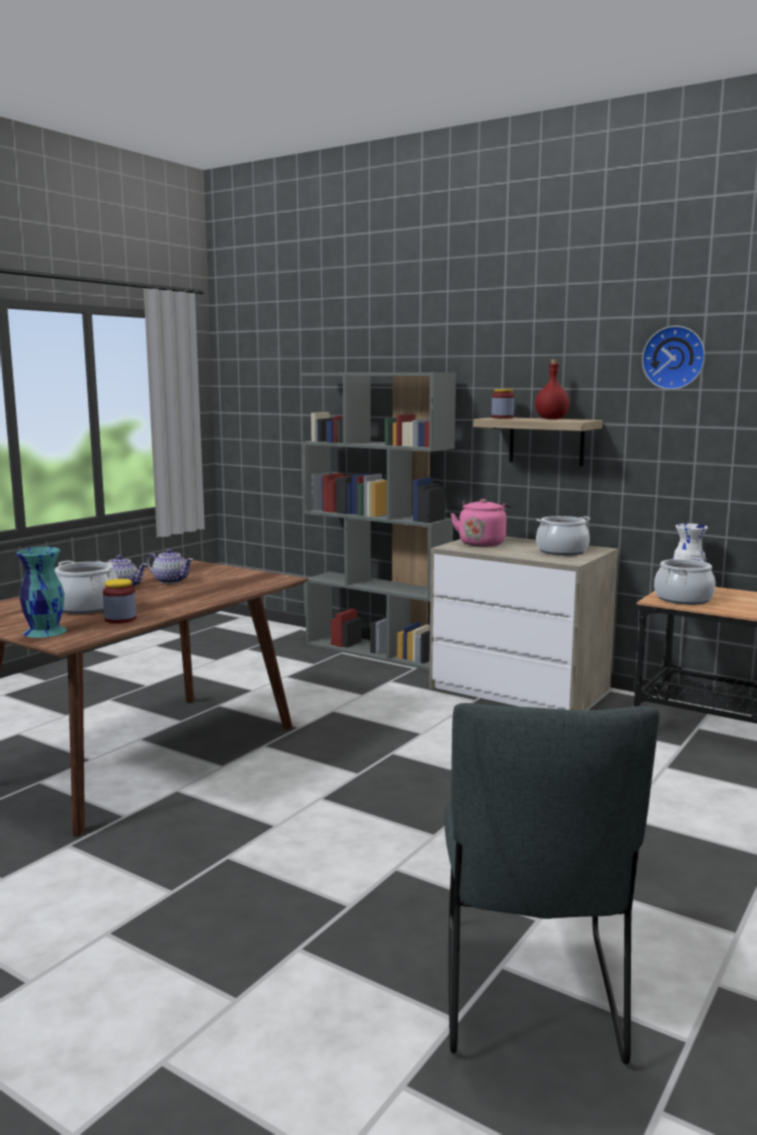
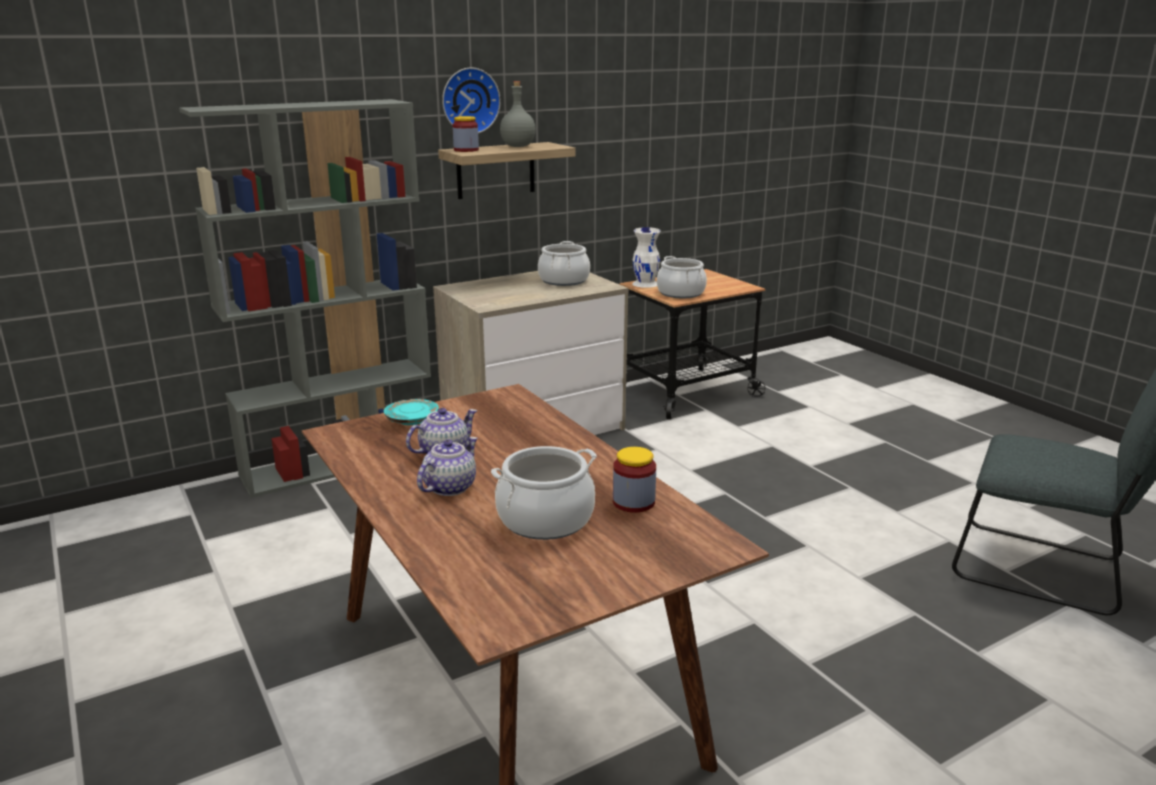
camera: 65 degrees left, 10 degrees up
(44, 631) = (660, 557): turquoise vase -> none
(215, 570) = (411, 420): none -> turquoise plate
(482, 543) = (487, 294): pink kettle -> none
(551, 419) = (518, 146): red bottle -> grey bottle
(674, 358) = (605, 76): wall clock -> wall clock (469, 100)

